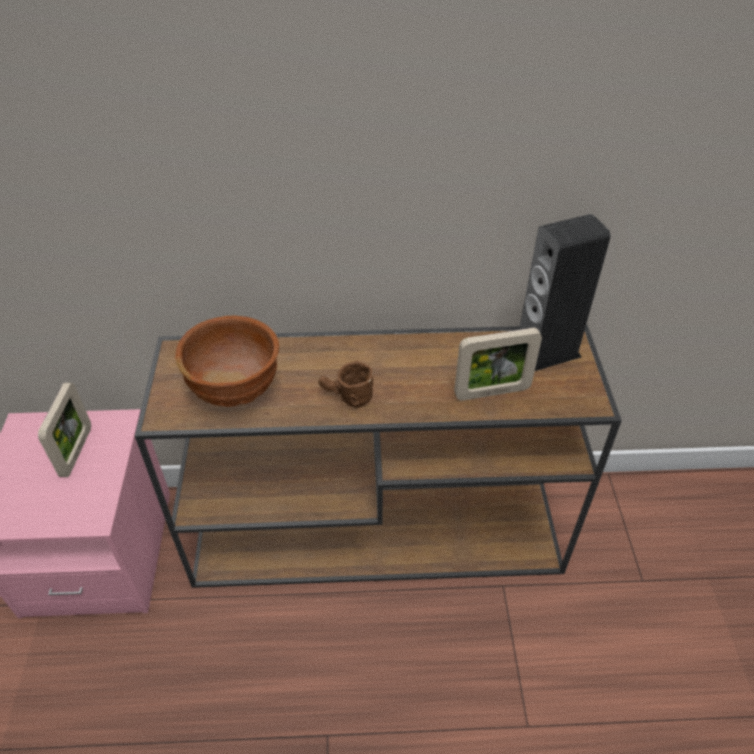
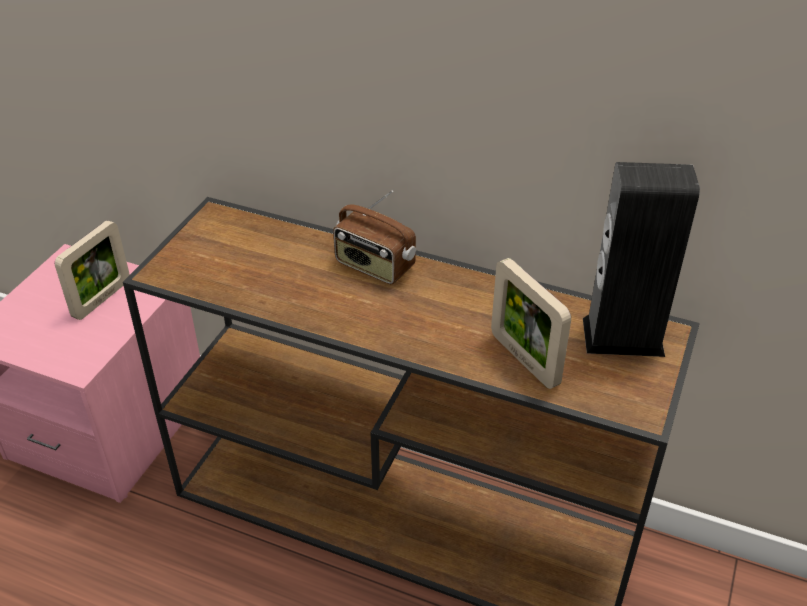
camera: 25 degrees right, 5 degrees down
(236, 390) = (247, 270): brown bowl -> none
(336, 354) = (374, 266): none -> radio
(345, 398) = (354, 313): brown mug -> none
(492, 392) = (524, 360): picture frame -> picture frame turned 45 degrees clockwise

